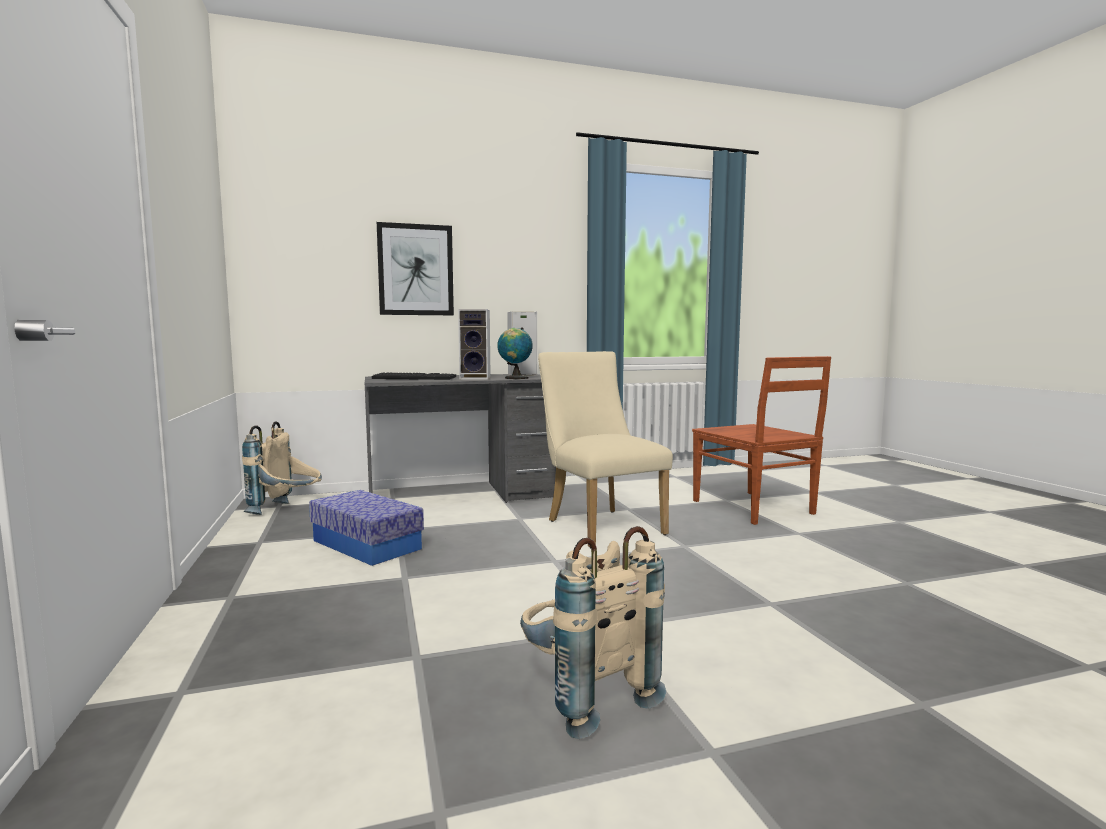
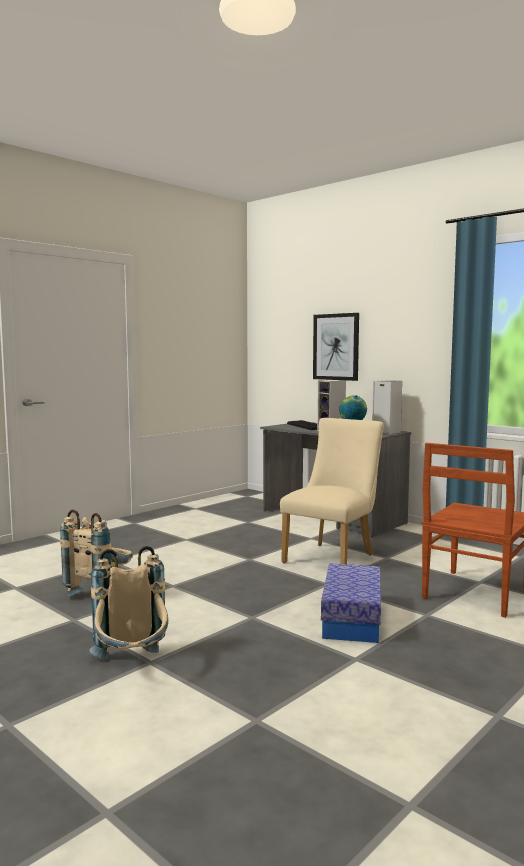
camera: 60 degrees right, 0 degrees up
(288, 511) = (242, 499): beige backpack -> beige backpack (132, 666)
(366, 545) = (217, 523): storage box -> storage box (351, 619)

